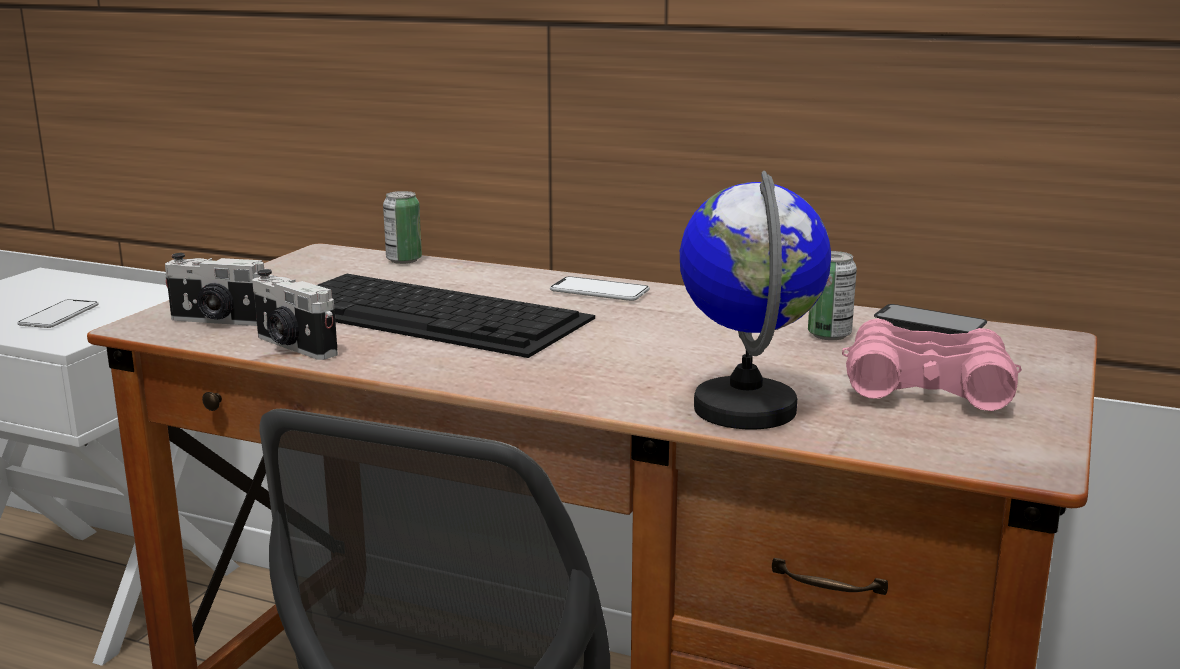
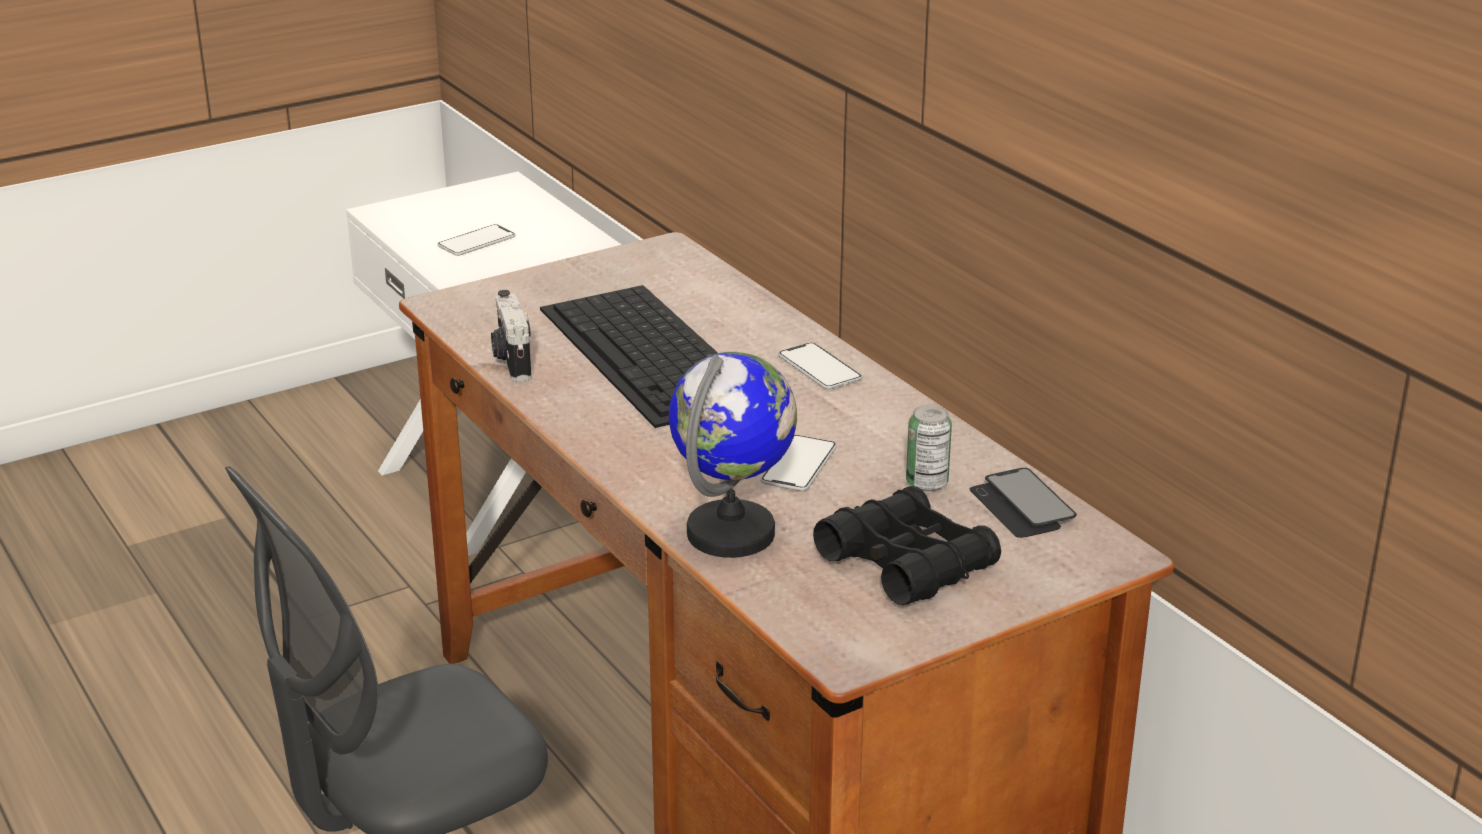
camera: 35 degrees right, 10 degrees up
(219, 321) = (495, 315): camera -> none
(404, 260) = (717, 277): can -> none
(706, 350) = (799, 465): none -> phone
(927, 386) = (906, 563): pink binoculars -> black binoculars

